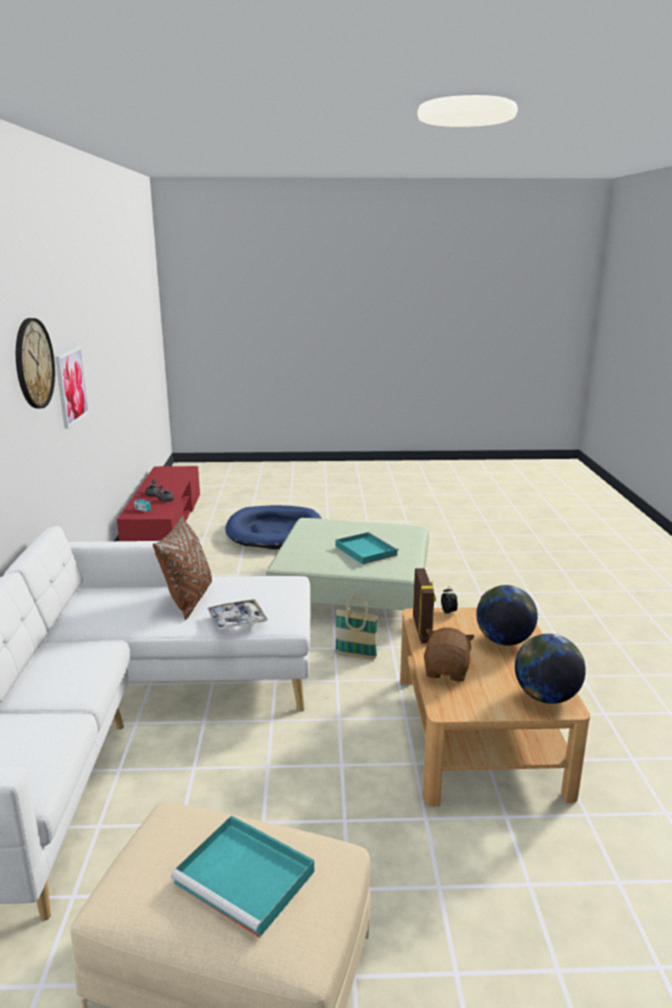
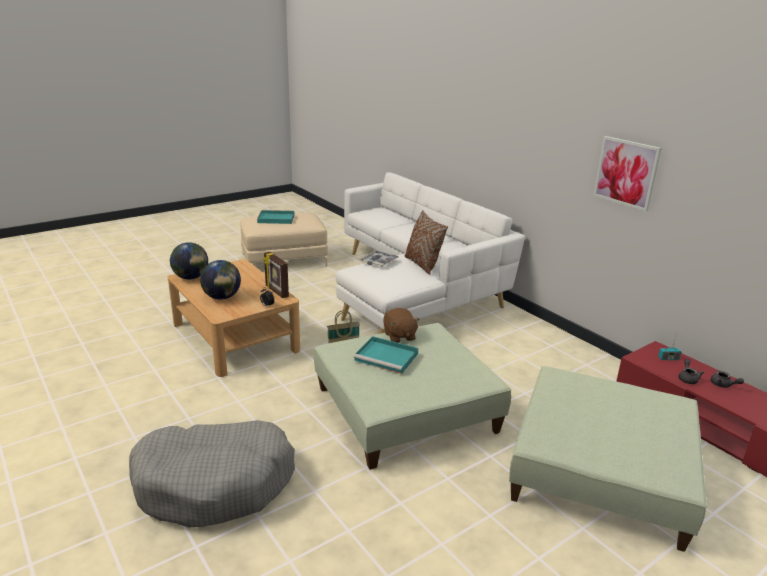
camera: 145 degrees right, 5 degrees up
(33, 363) = (567, 126): wall clock -> none
(275, 531) = (601, 472): blue dog bed -> green ottoman
(447, 671) = (248, 276): brown plush toy -> brown plush toy (399, 336)
(543, 593) = (215, 483): none -> grey dog bed

